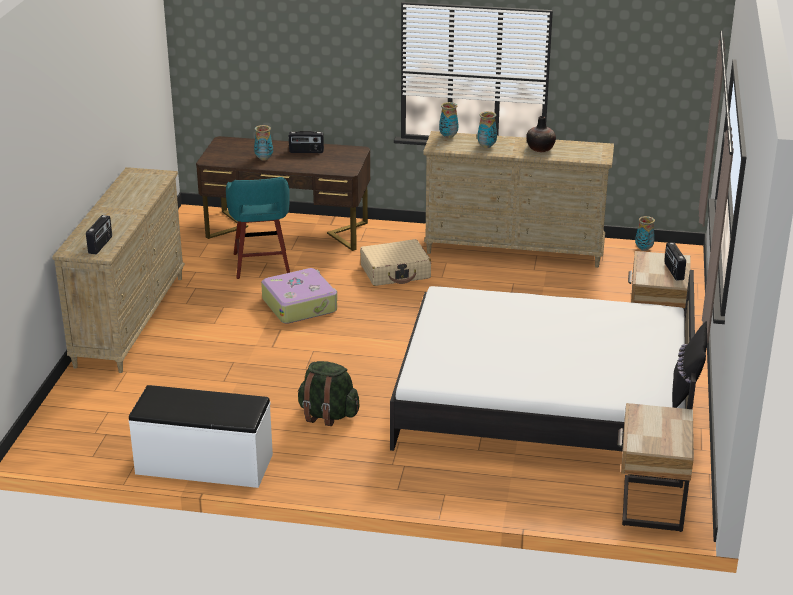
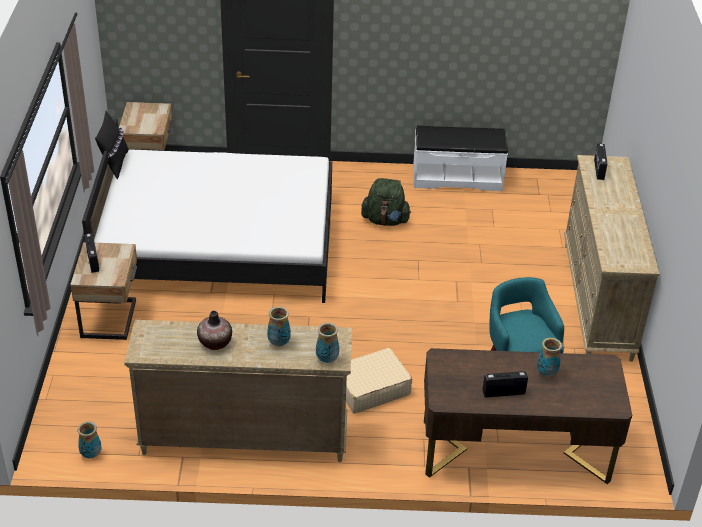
camera: 170 degrees right, 10 degrees up
(300, 305) = (452, 333): suitcase -> none

